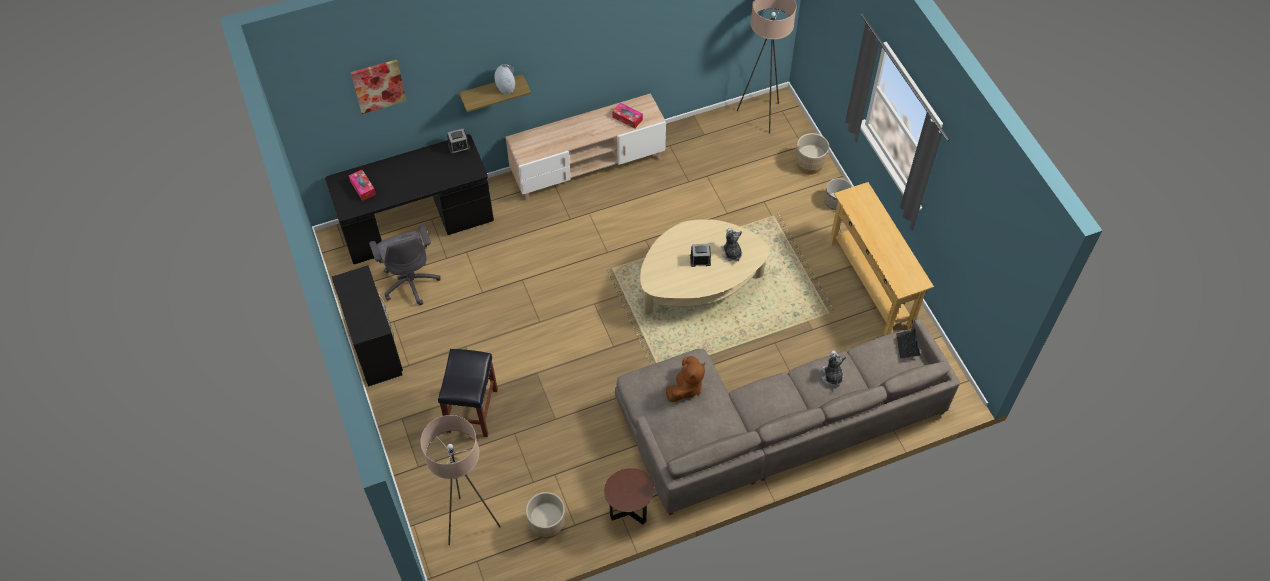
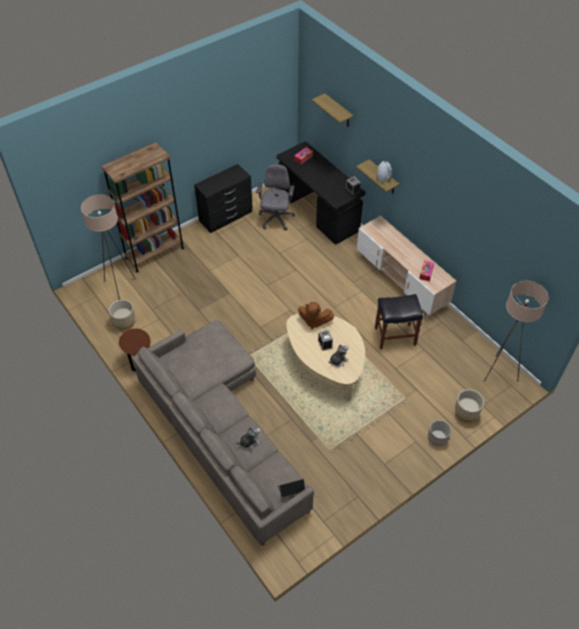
camera: 75 degrees right, 5 degrees down
(378, 85) = (338, 111): picture -> shelf
(410, 282) = (276, 219): grey office chair -> grey office chair turned 135 degrees clockwise
(414, 461) = (154, 253): none -> brown bookcase
(472, 410) = (195, 269): black stool -> black stool (395, 336)
(686, 387) = (217, 355): brown plush toy -> brown plush toy (314, 321)
(870, 283) = (367, 475): beige console table -> none

